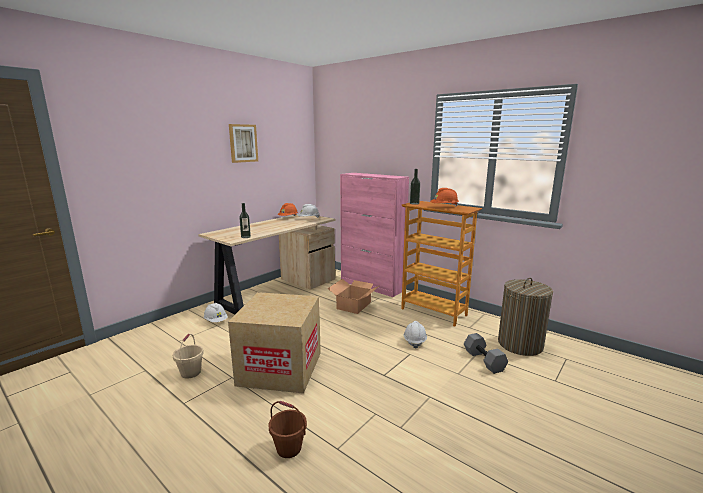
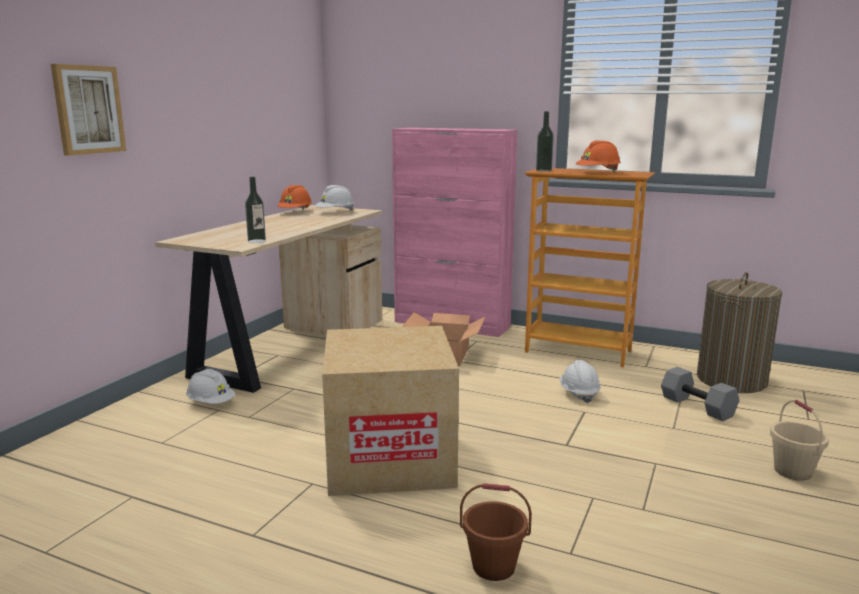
camera: 15 degrees left, 0 degrees up
(191, 373) = (228, 488): beige bucket -> beige bucket (793, 471)
(243, 143) = (219, 70): picture -> picture (88, 110)

